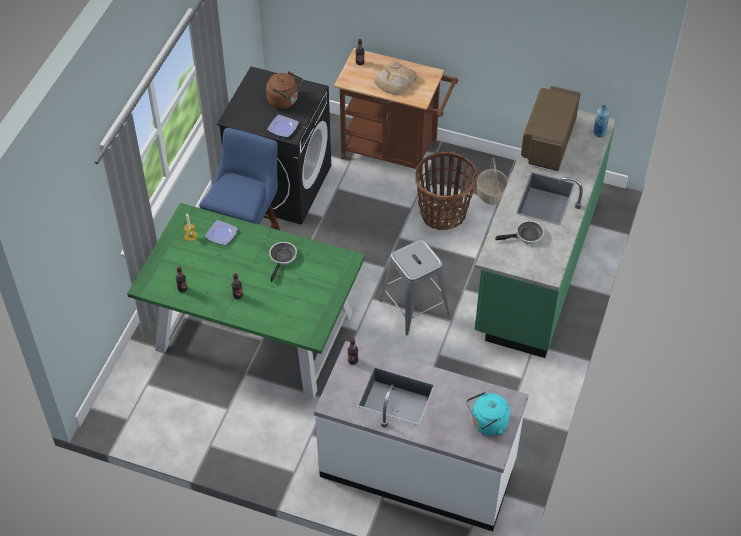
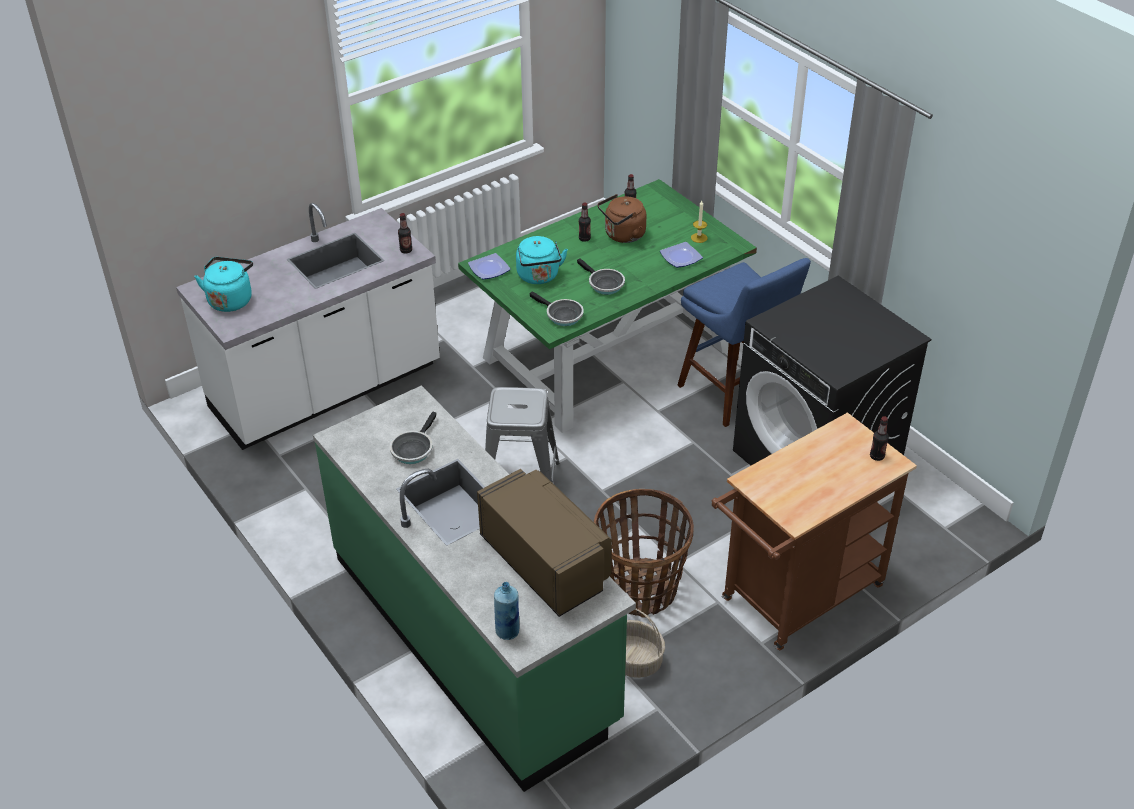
camera: 125 degrees right, 10 degrees down
(283, 128) = (785, 320): plate -> plate (488, 269)
(285, 101) = (836, 341): brown kettle -> brown kettle (622, 235)
(301, 296) = (539, 277): none -> turquoise kettle
(333, 262) = (561, 315): none -> frying pan
(394, 81) = (810, 473): bread -> none

